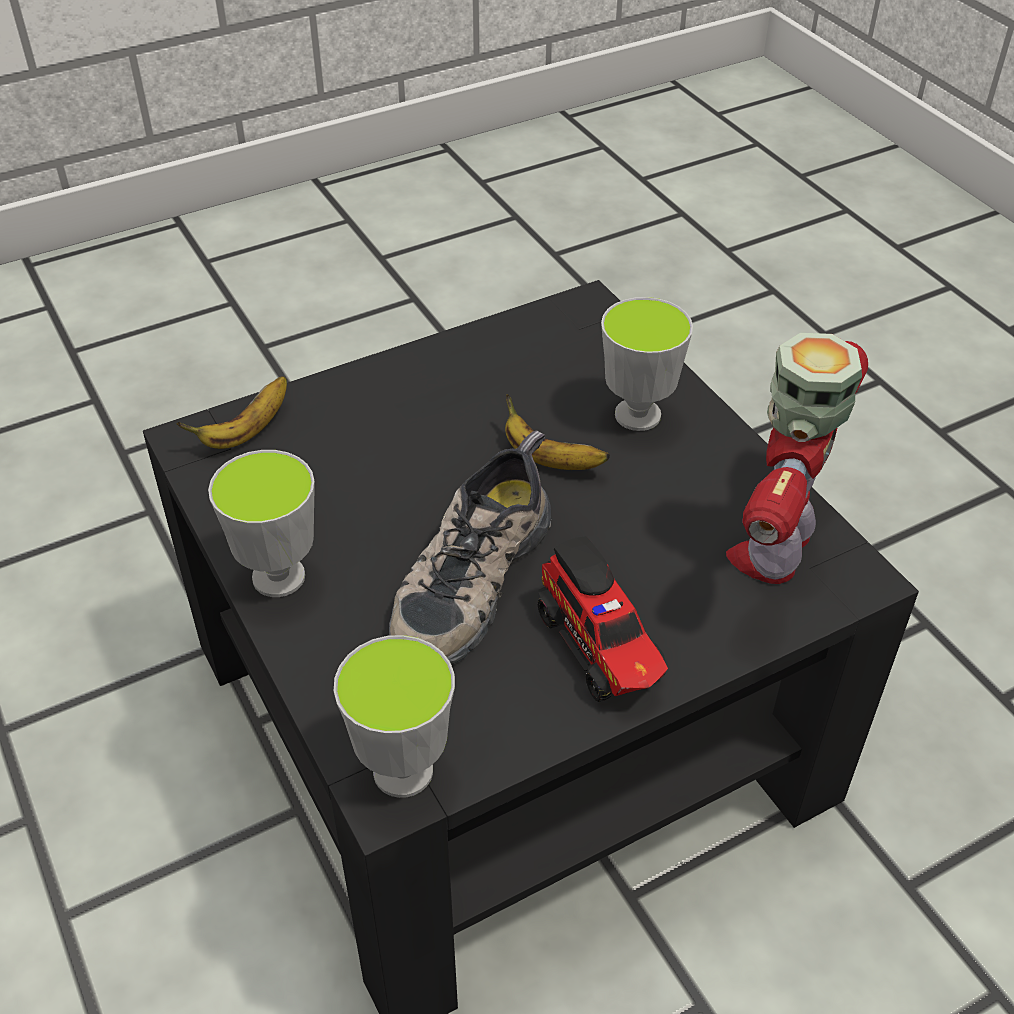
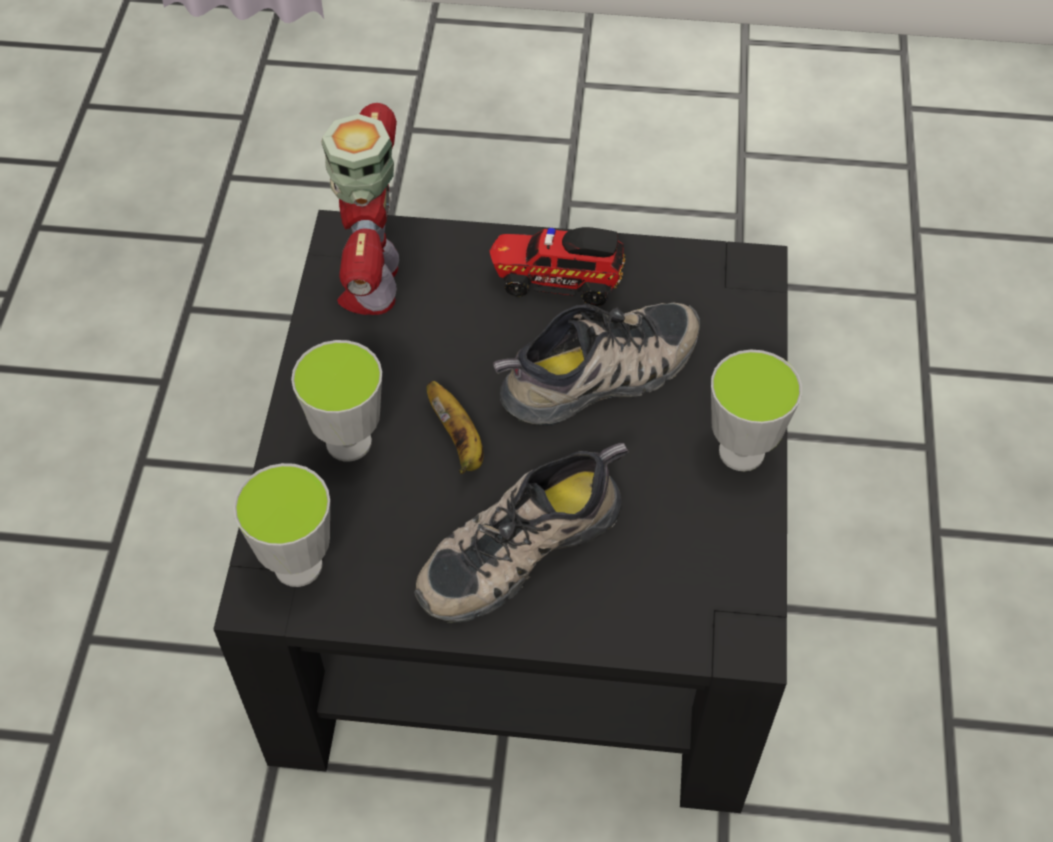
camera: 145 degrees left, 10 degrees up
(246, 432) = (691, 620): banana -> none
(403, 771) = (736, 275): cup -> cup (298, 565)
(428, 415) = (518, 544): none -> shoe
(601, 649) = (556, 280): toy truck -> toy truck turned 90 degrees counterclockwise
(774, 546) = (373, 283): toy robot -> toy robot turned 120 degrees clockwise

